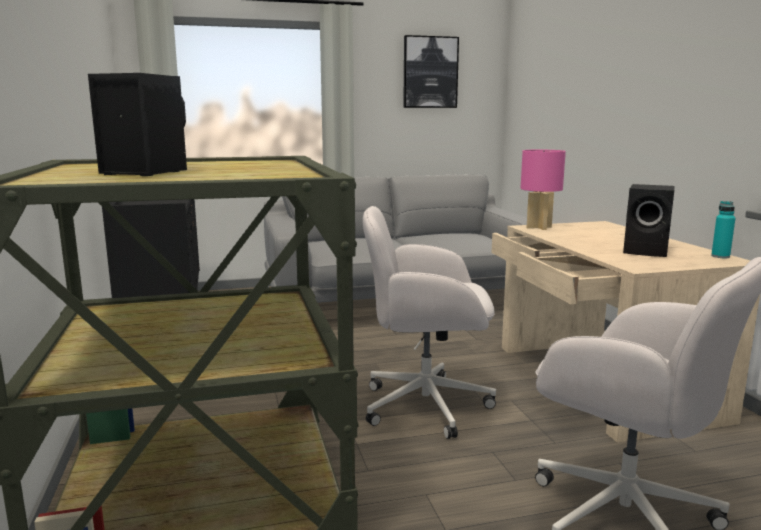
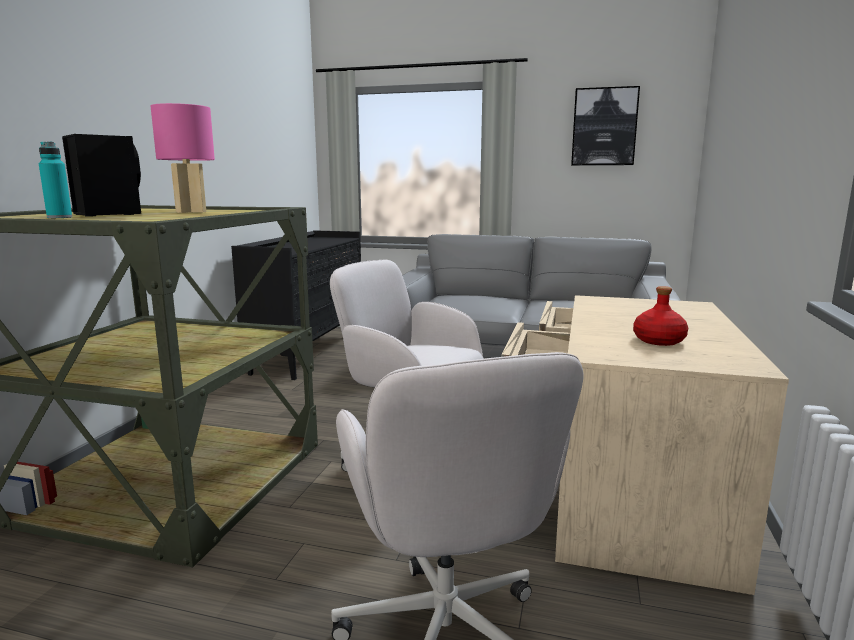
camera: 30 degrees right, 0 degrees up
(539, 227) = (603, 301): pink table lamp -> pink table lamp (190, 212)
(647, 251) = (659, 341): black speaker -> red bottle
(720, 256) = (746, 360): turquoise bottle -> turquoise bottle (59, 217)

